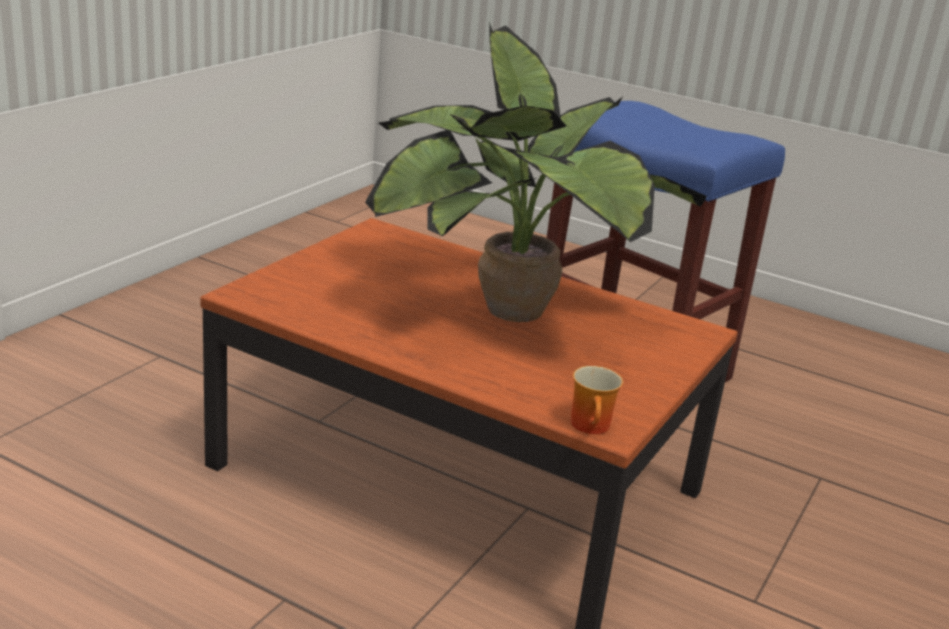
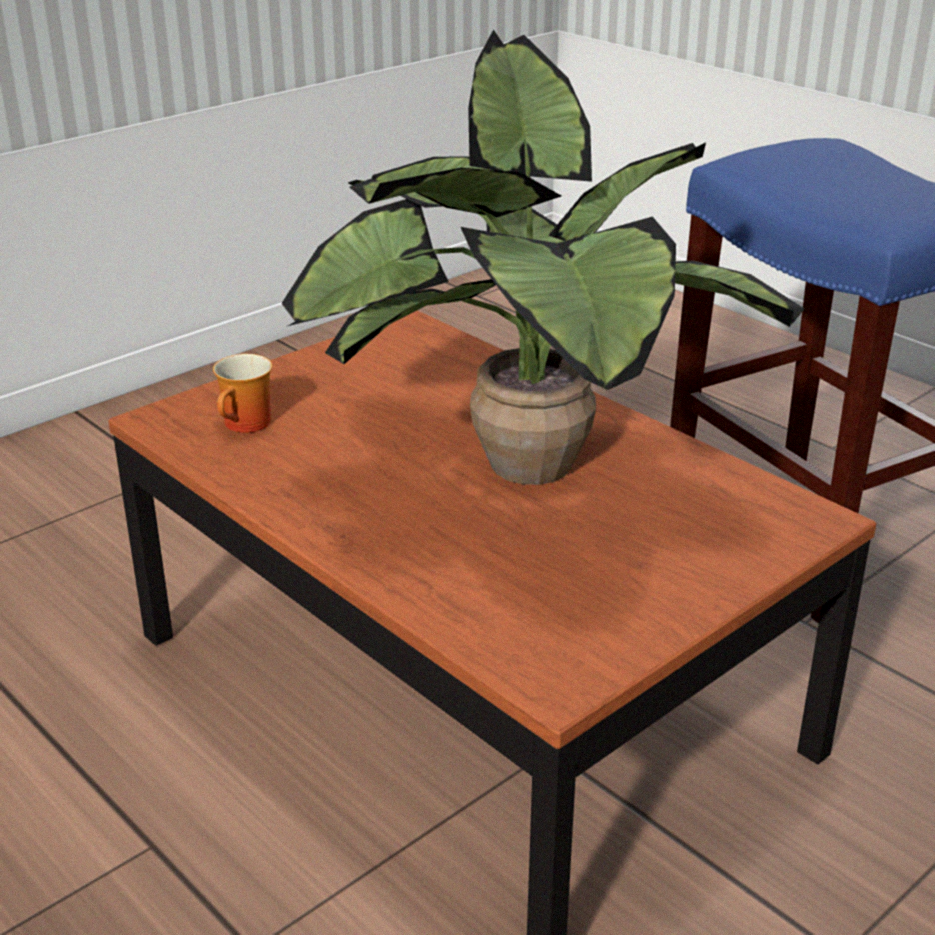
camera: 20 degrees right, 5 degrees up
(593, 427) = (533, 674): mug -> mug (248, 425)

